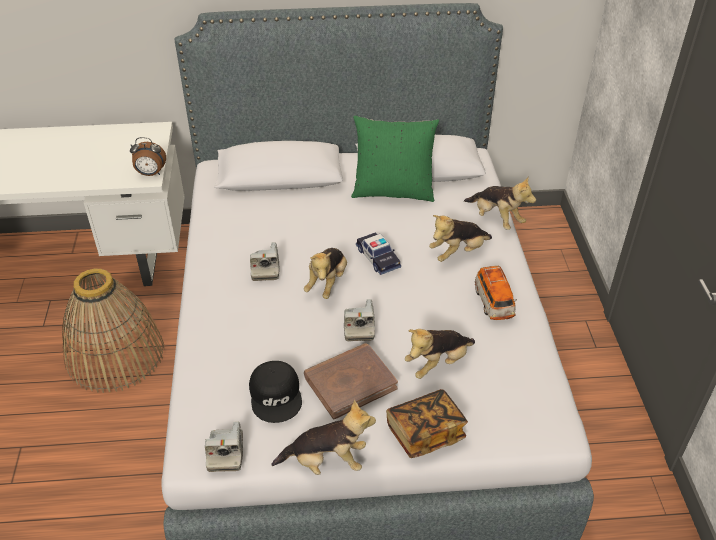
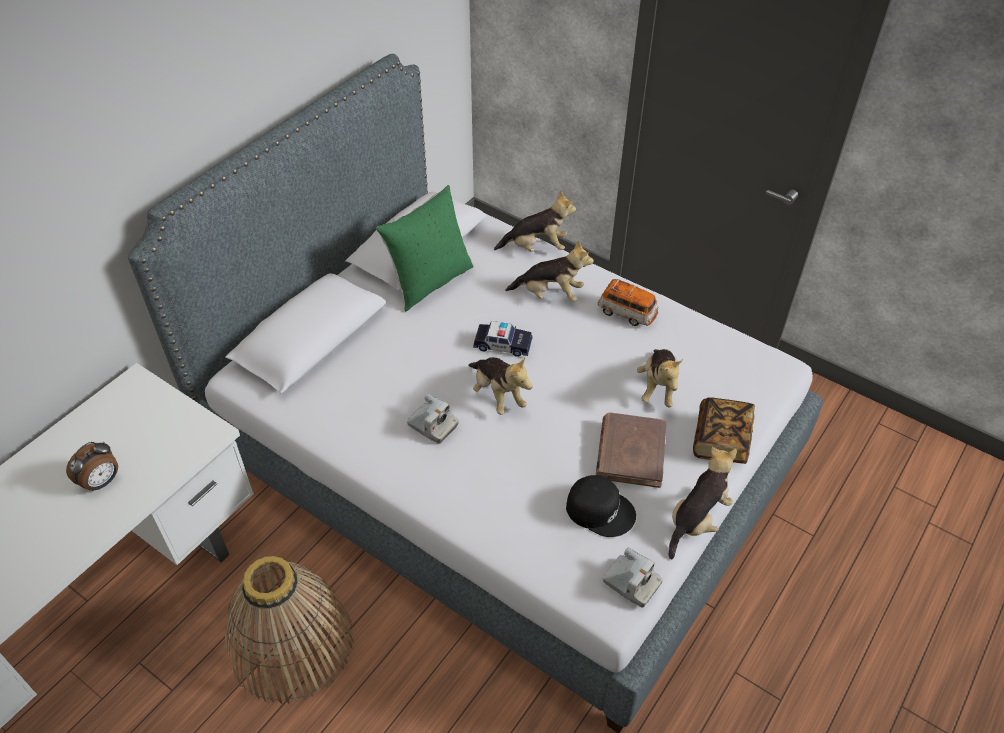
camera: 50 degrees left, 5 degrees up
(150, 174) = (206, 427): alarm clock -> alarm clock (102, 482)
(359, 327) = (572, 408): camera -> none
(458, 252) = (550, 294): plush toy -> plush toy turned 90 degrees counterclockwise

